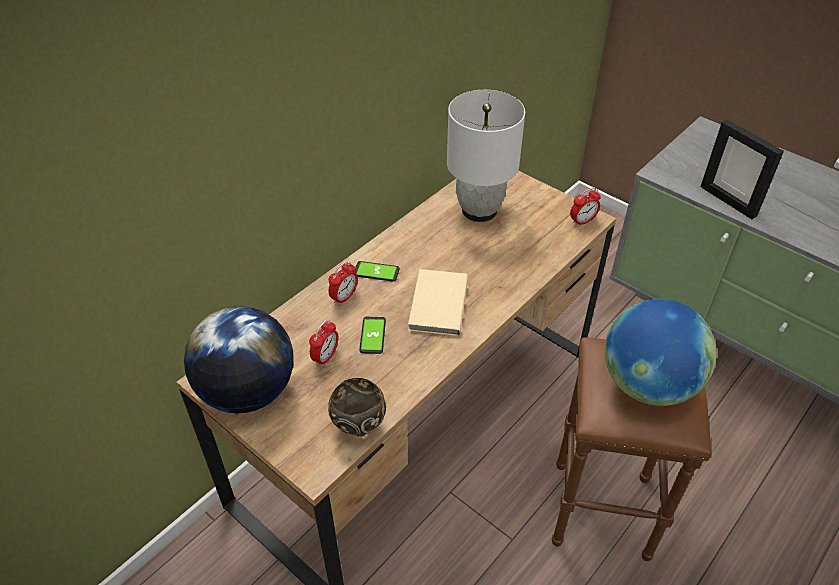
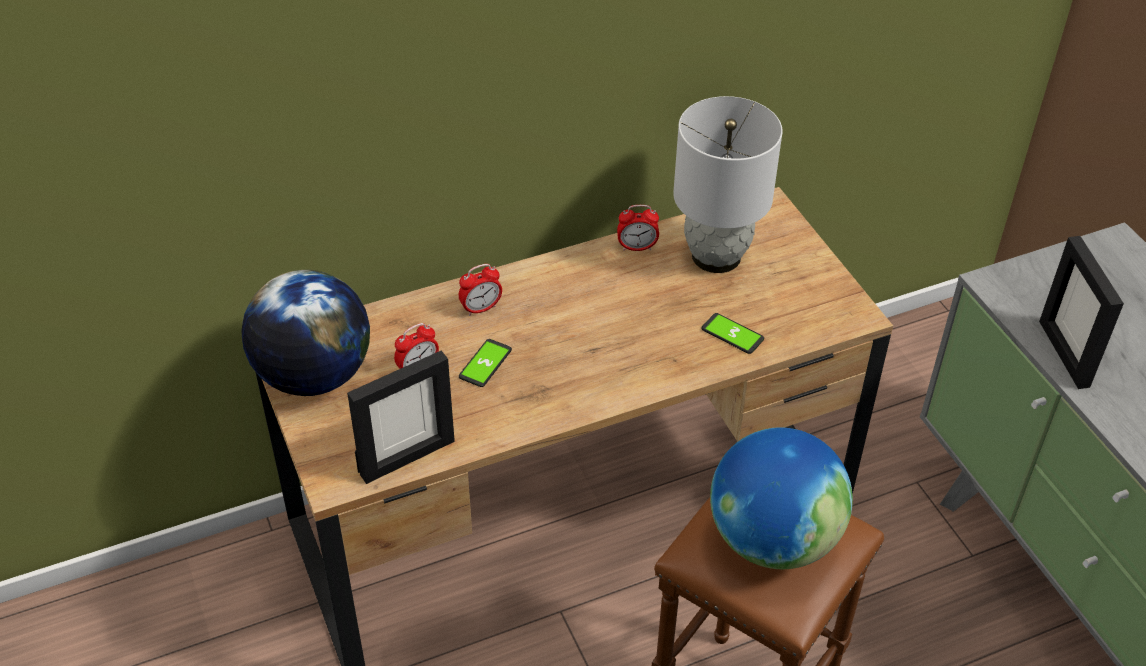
camera: 25 degrees right, 0 degrees up
(358, 426) = (406, 456): brown bowl -> picture frame
(376, 272) = (537, 291): phone -> phone (732, 334)
(436, 305) = (582, 354): beige book -> none
(582, 221) = (843, 315): alarm clock -> alarm clock (637, 247)

